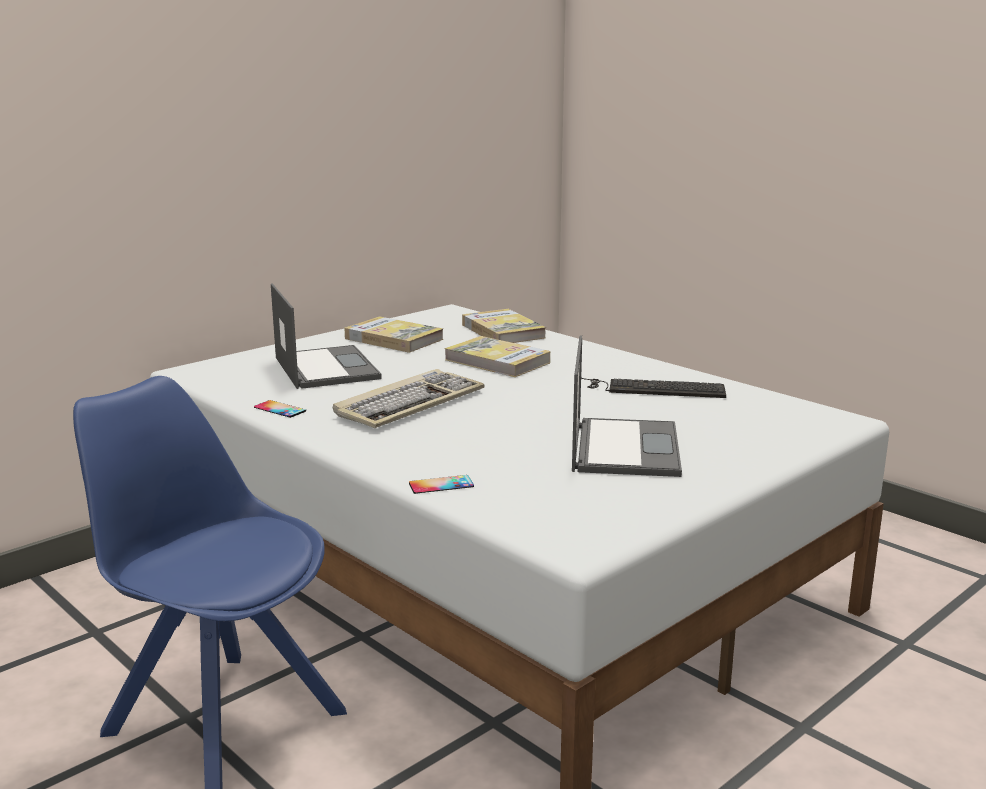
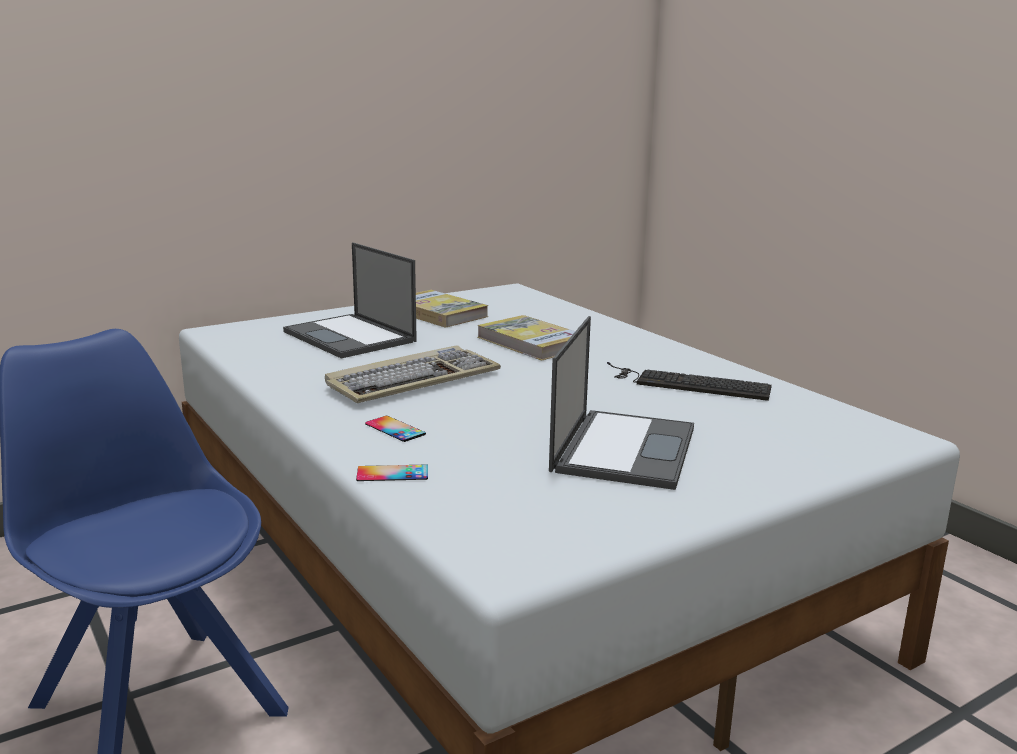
camera: 10 degrees right, 0 degrees up
(280, 409) = (277, 376): phone -> phone (395, 429)
(325, 368) = (351, 337): laptop -> laptop turned 150 degrees clockwise
(503, 331) = (554, 312): book -> none

